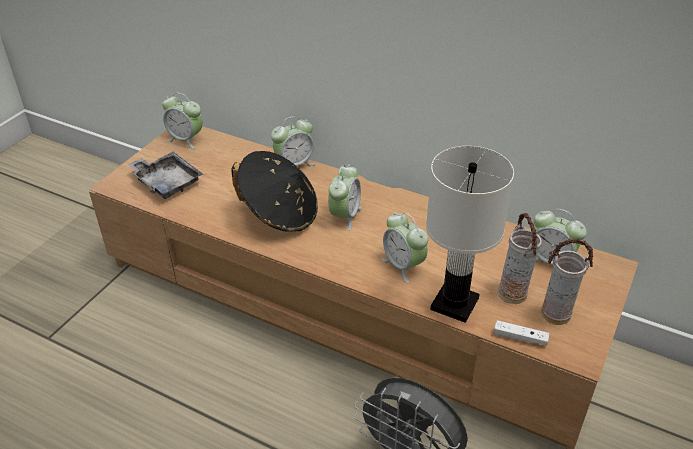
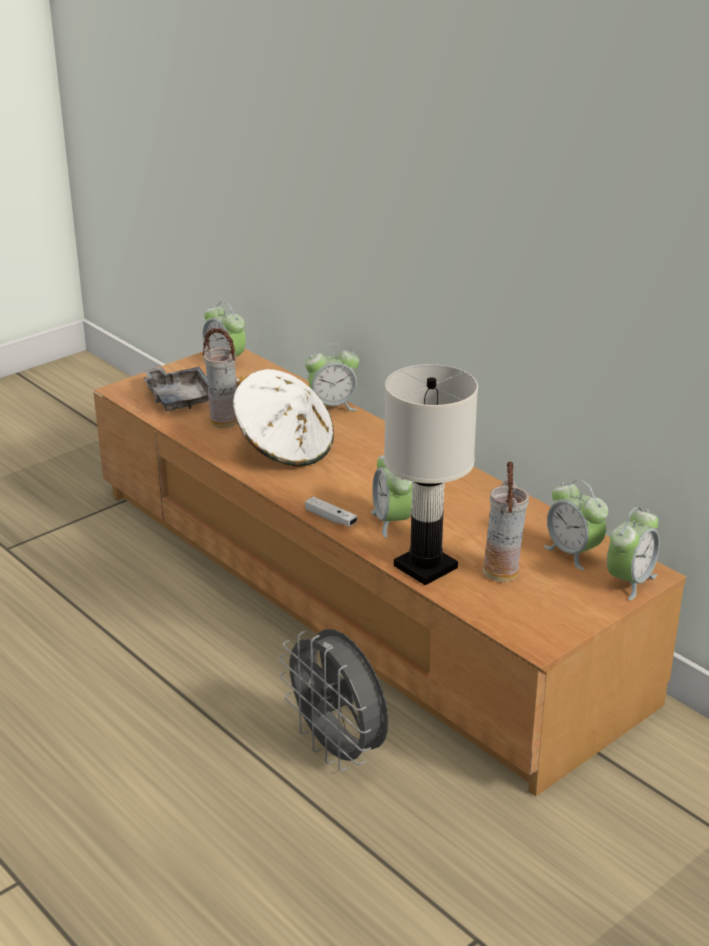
camera: 20 degrees right, 10 degrees down
(279, 213) = (284, 448): black hat -> white hat
(345, 216) = (357, 464): alarm clock -> alarm clock (629, 582)
(520, 338) = (478, 611): white game controller -> white game controller (330, 518)
(555, 315) = (537, 601): vase -> vase (223, 422)

